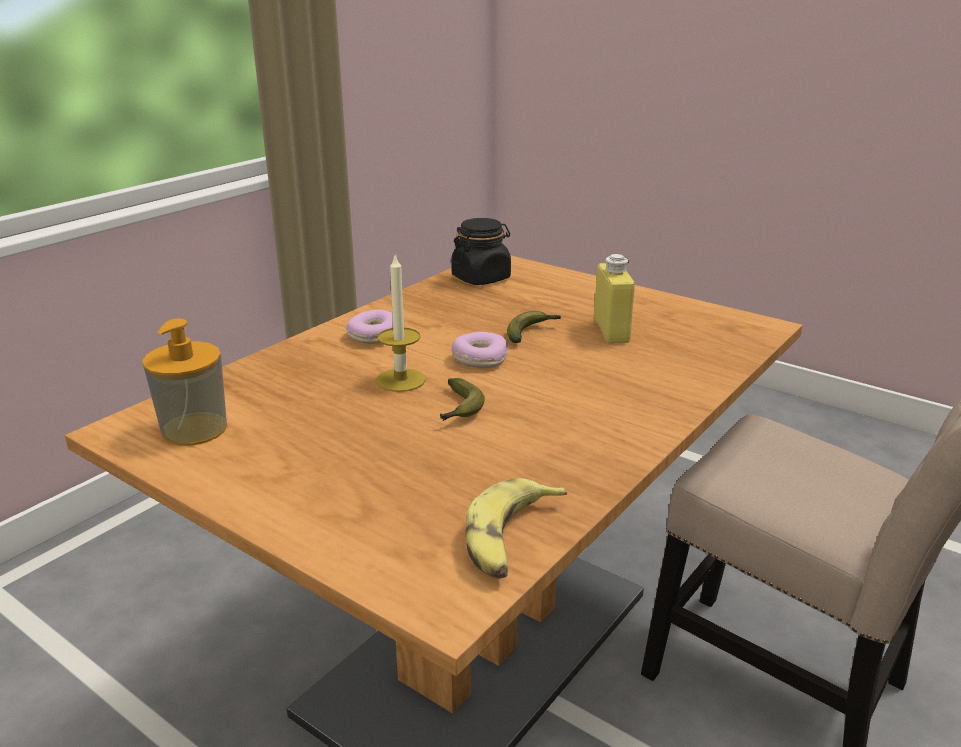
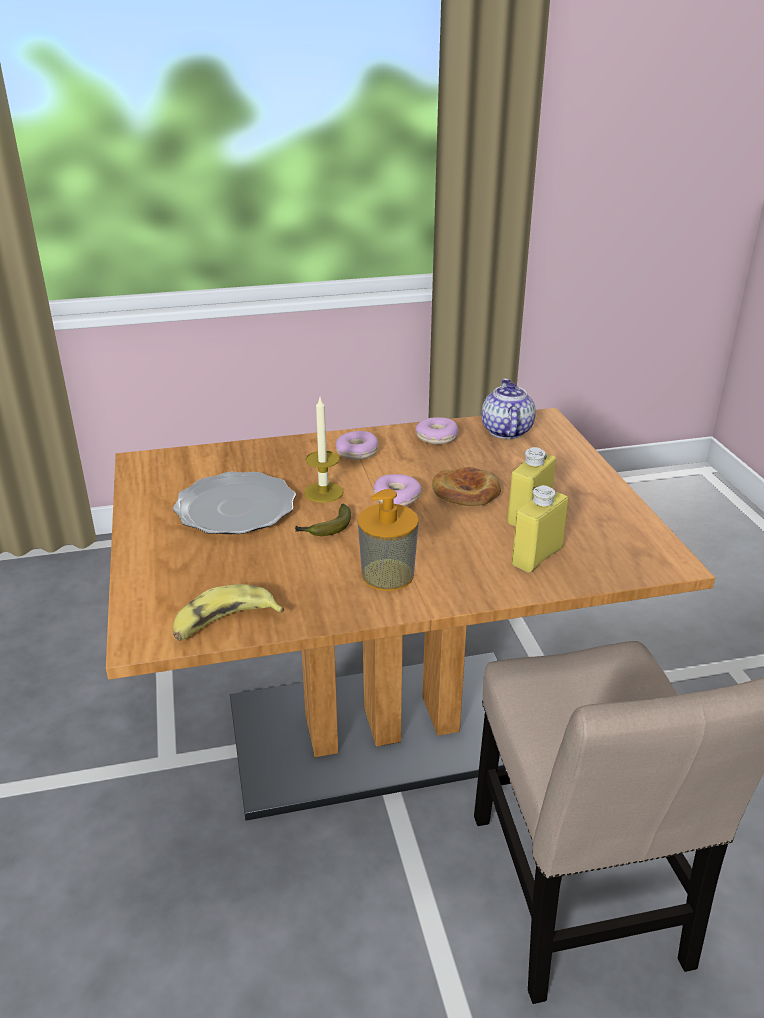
camera: 40 degrees right, 5 degrees up
(194, 429) = (173, 476): soap dispenser -> soap dispenser (387, 575)
(330, 429) = (236, 508): none -> plate
(430, 301) = (437, 437): none -> donut
(481, 278) = (505, 431): black jar -> teapot
(531, 333) = (466, 492): banana -> bread
(671, 358) = (537, 556): none -> yellow bottle

